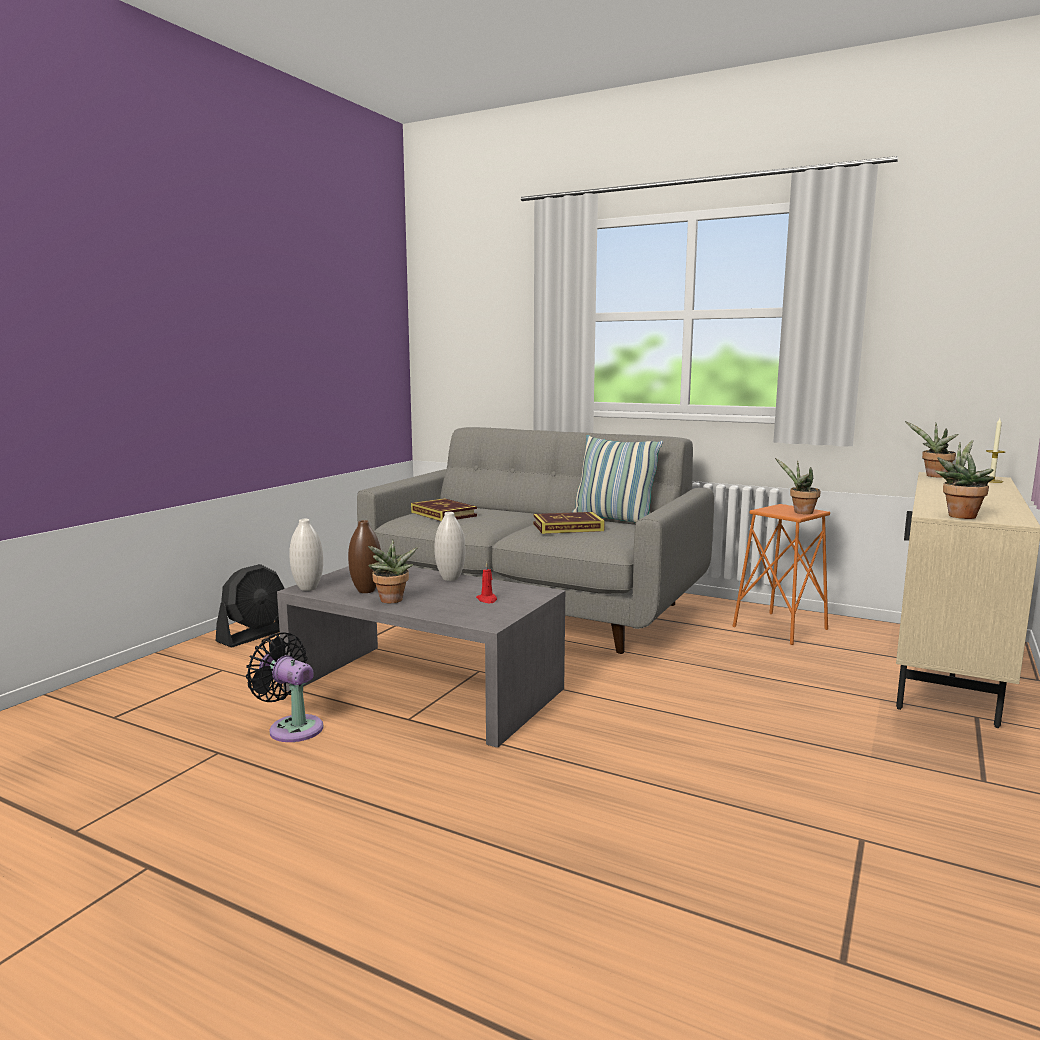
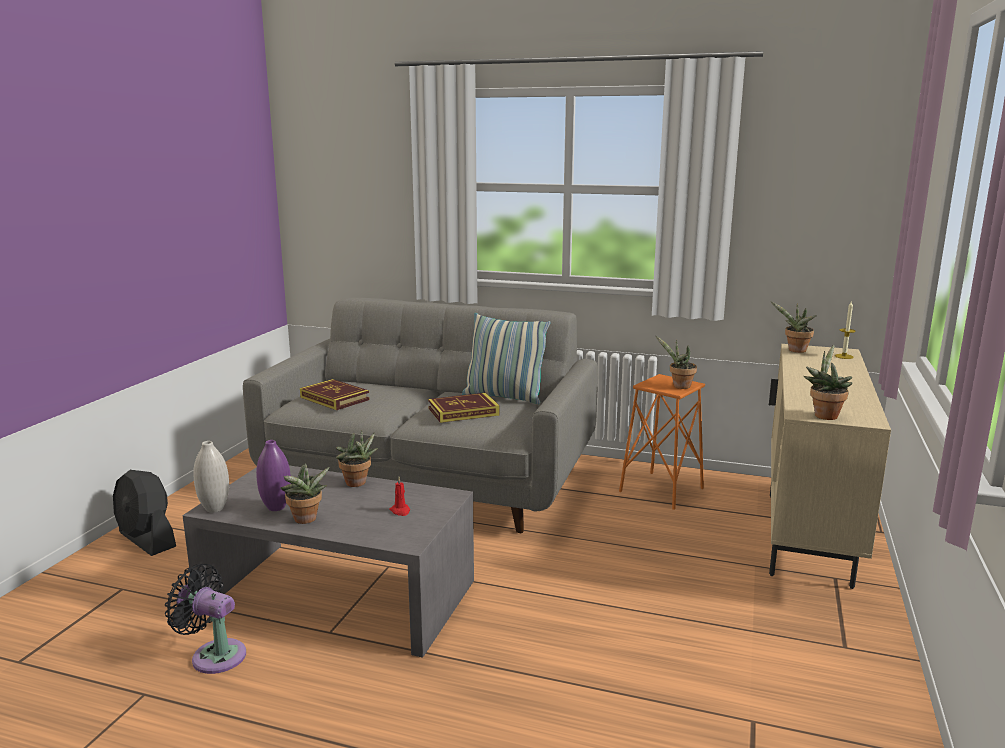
camera: 10 degrees left, 5 degrees up
(255, 635) = (147, 540): black fan -> black fan turned 105 degrees clockwise
(366, 591) = (276, 508): brown vase -> purple vase
(450, 579) = (357, 484): white vase -> potted plant

